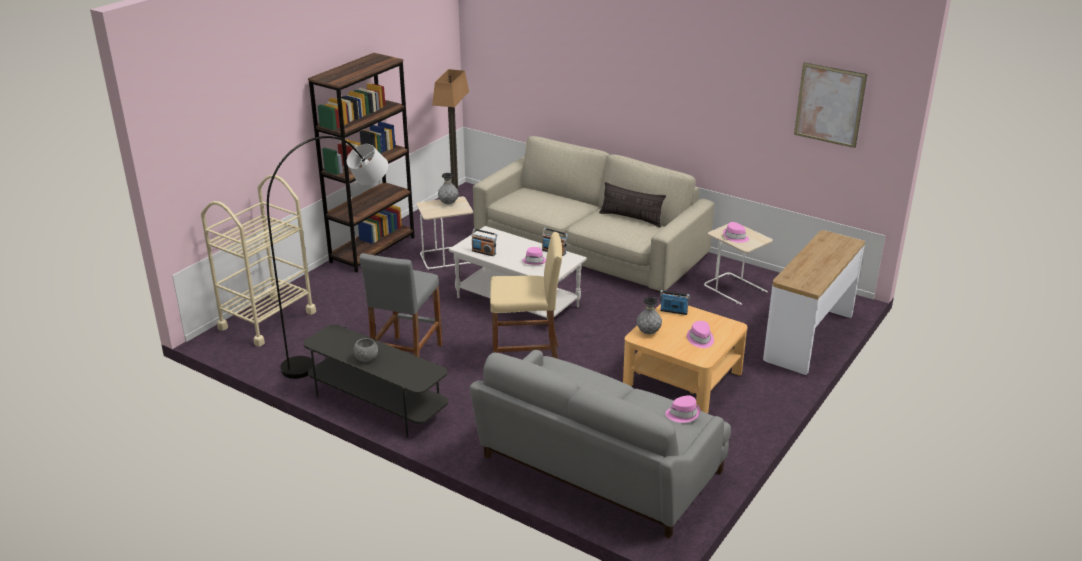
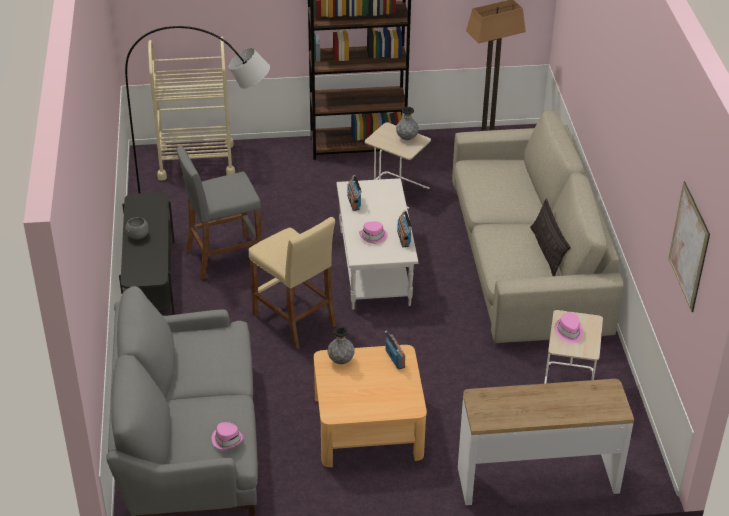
camera: 50 degrees right, 10 degrees up
(700, 339) = (365, 397): pink hat -> none

